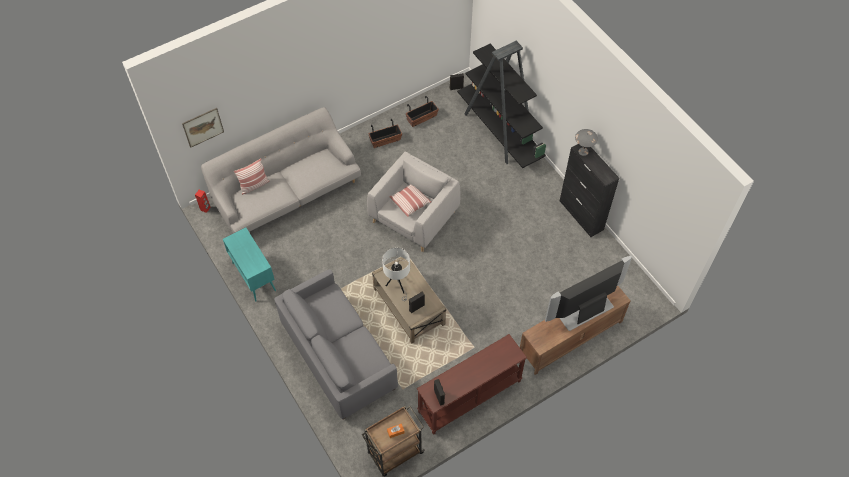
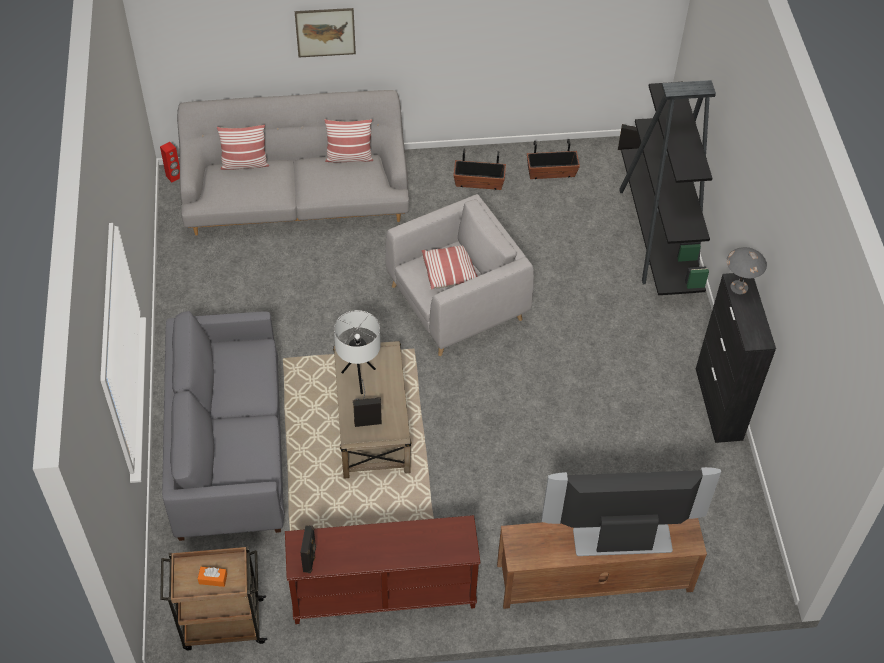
camera: 25 degrees right, 5 degrees down
(203, 127) = (192, 43): picture -> picture (325, 32)
(253, 276) = (180, 291): turquoise cabinet -> none
(312, 157) = (349, 157): none -> pillow

